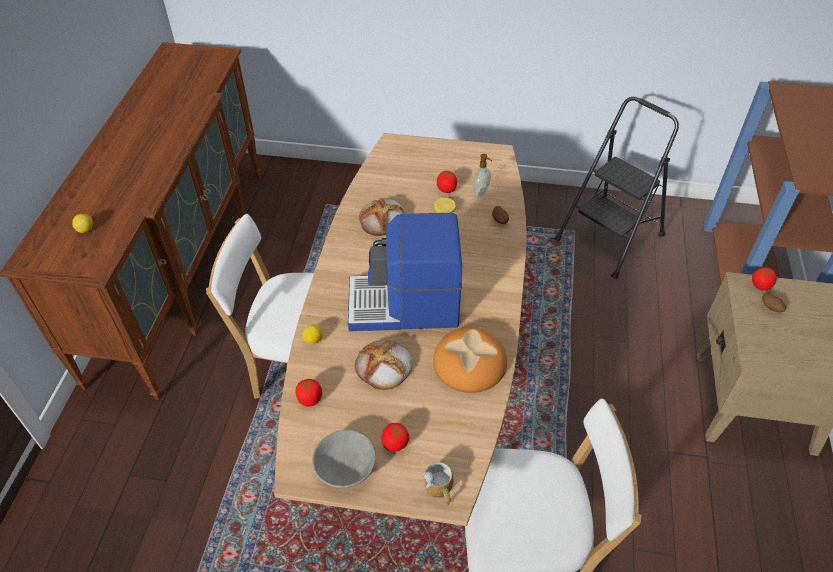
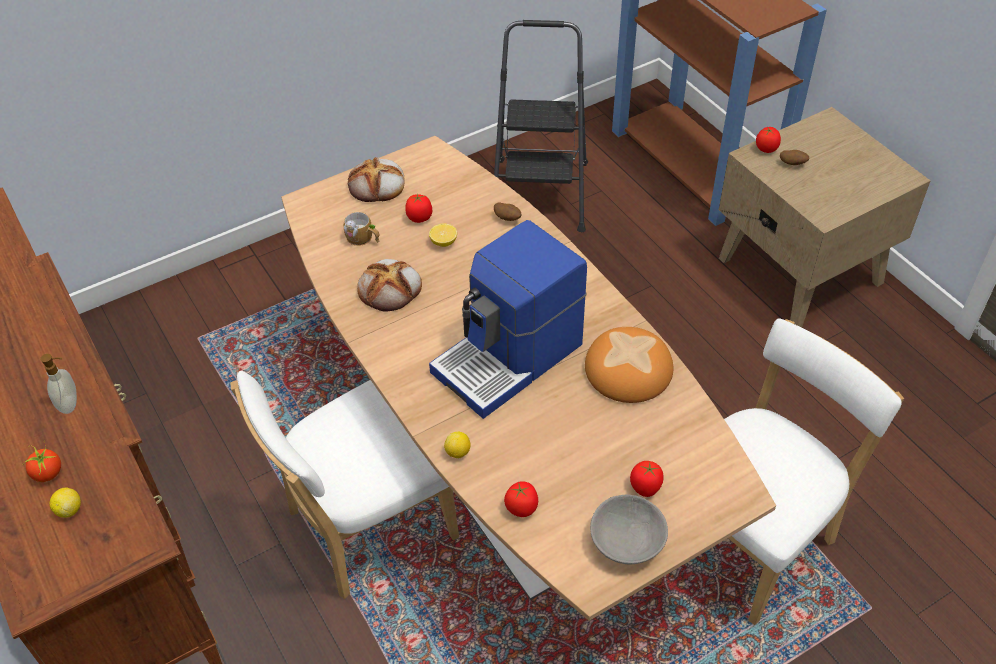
camera: 40 degrees left, 0 degrees up
(98, 205) = (48, 473): none -> tomato
(384, 367) = (556, 428): bread -> bread (377, 185)
(439, 490) = (726, 496): mug -> mug (363, 239)
(481, 192) = (457, 200): soap dispenser -> soap dispenser (70, 404)

